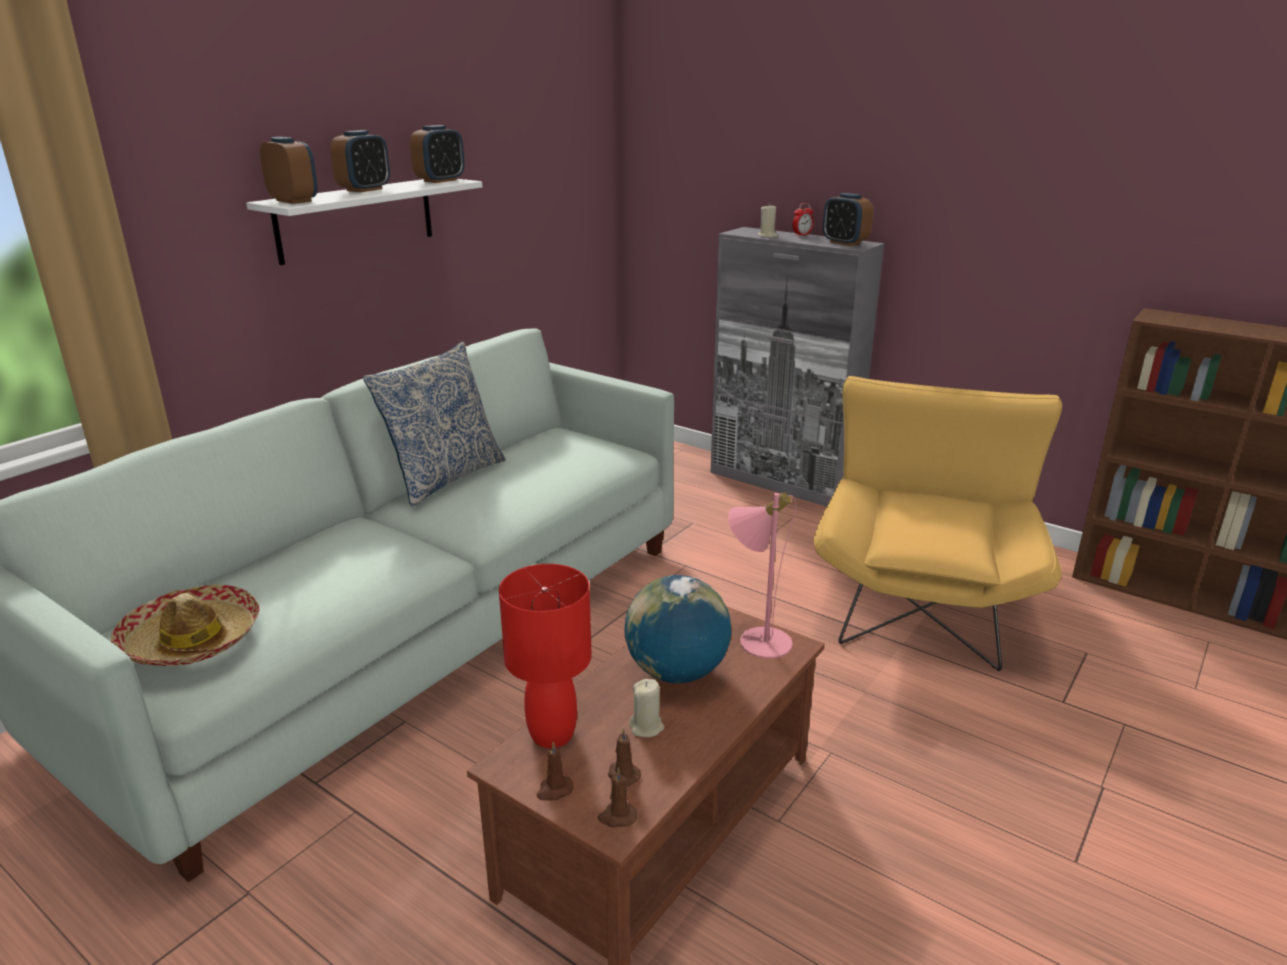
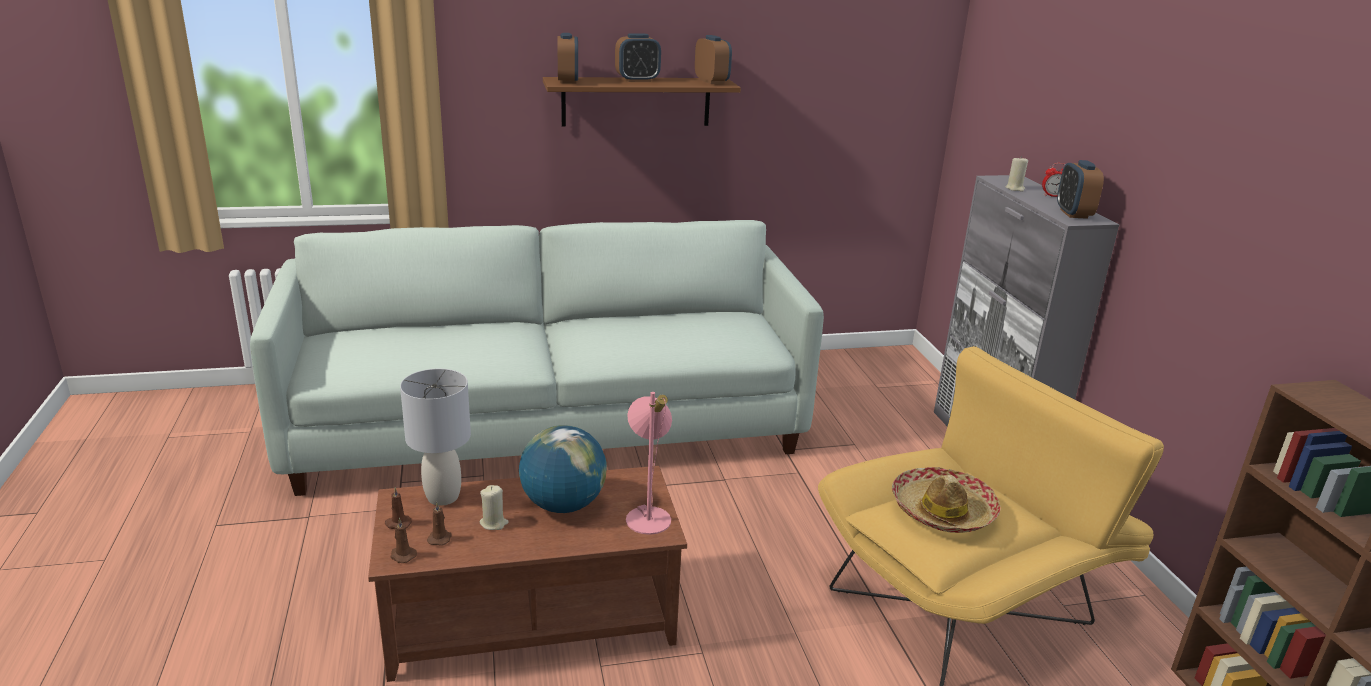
camera: 40 degrees right, 0 degrees up
(191, 640) = (349, 352): hat -> hat (942, 511)
(356, 219) = (636, 101): white shelf -> brown shelf
(440, 181) = (712, 81): alarm clock -> alarm clock turned 105 degrees counterclockwise
(444, 477) = (613, 317): pillow -> none
(552, 734) = (443, 496): red table lamp -> grey table lamp

